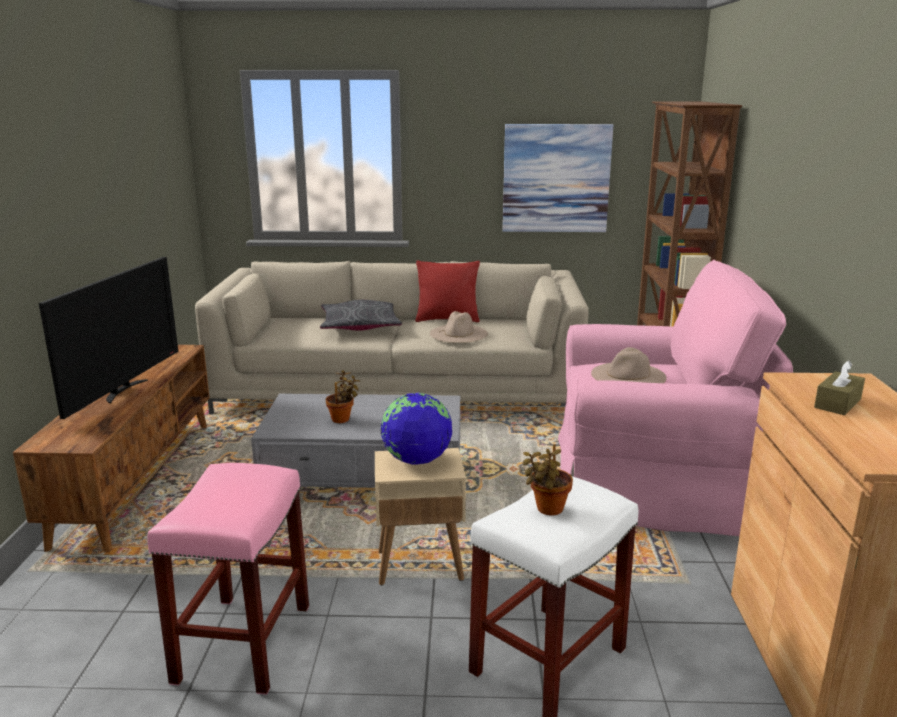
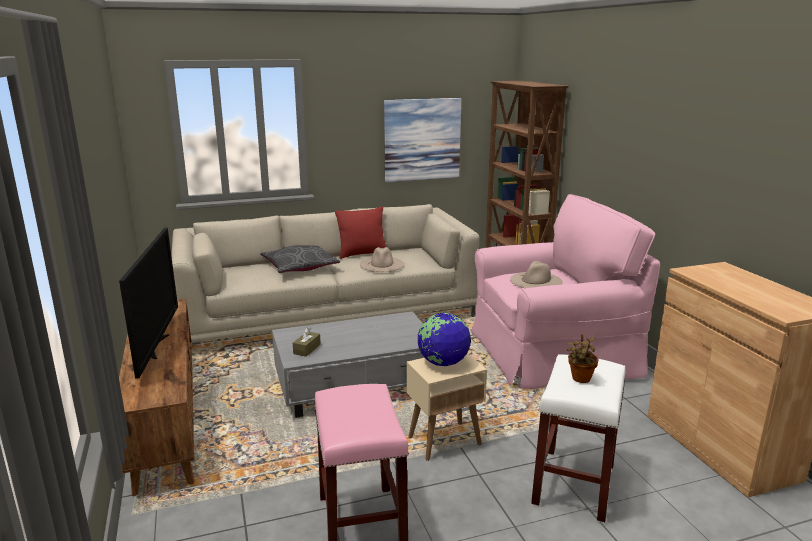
camera: 20 degrees left, 0 degrees up
(342, 419) = (342, 342): potted plant -> none
(837, 403) = (729, 283): brown tissue box -> brown tissue box (307, 349)

